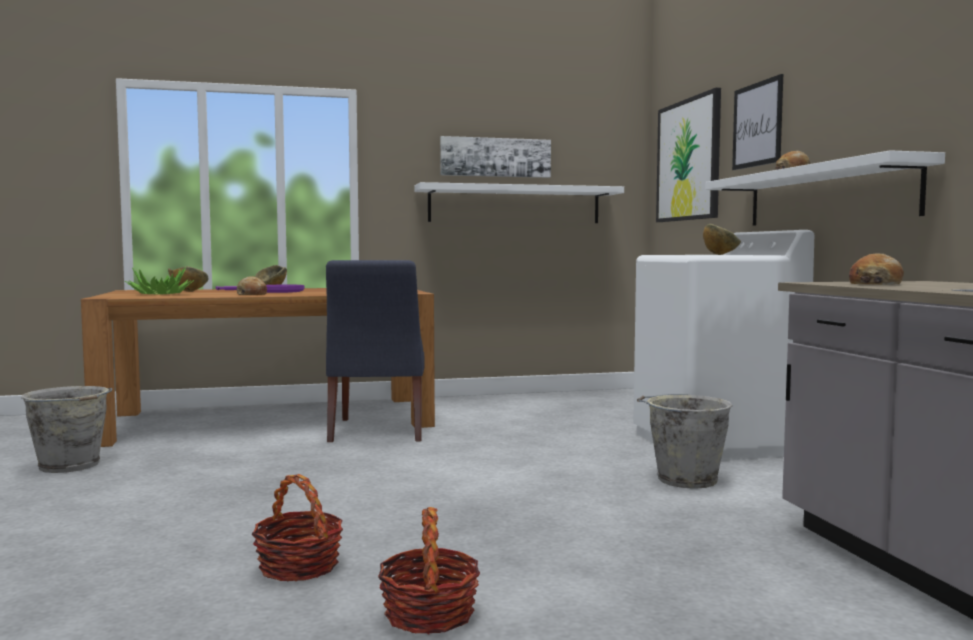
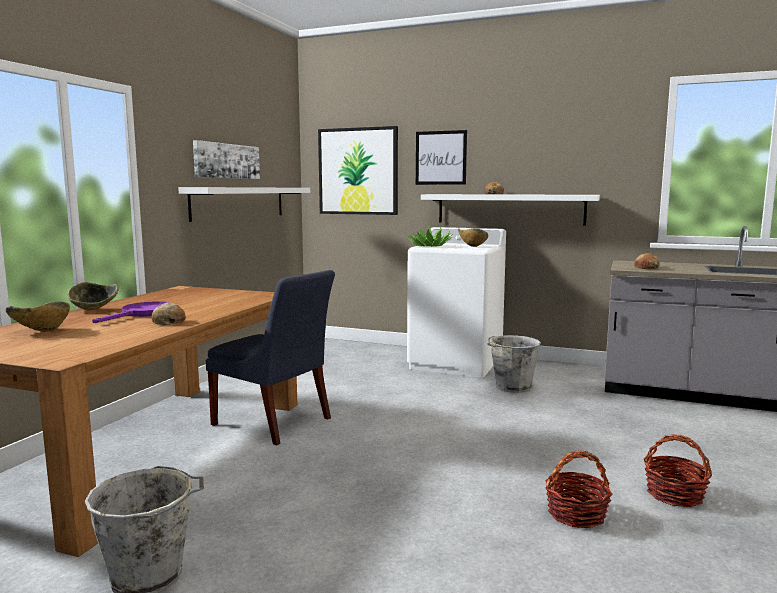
camera: 55 degrees left, 5 degrees up
(160, 294) = (67, 342): potted plant -> potted plant (429, 246)

